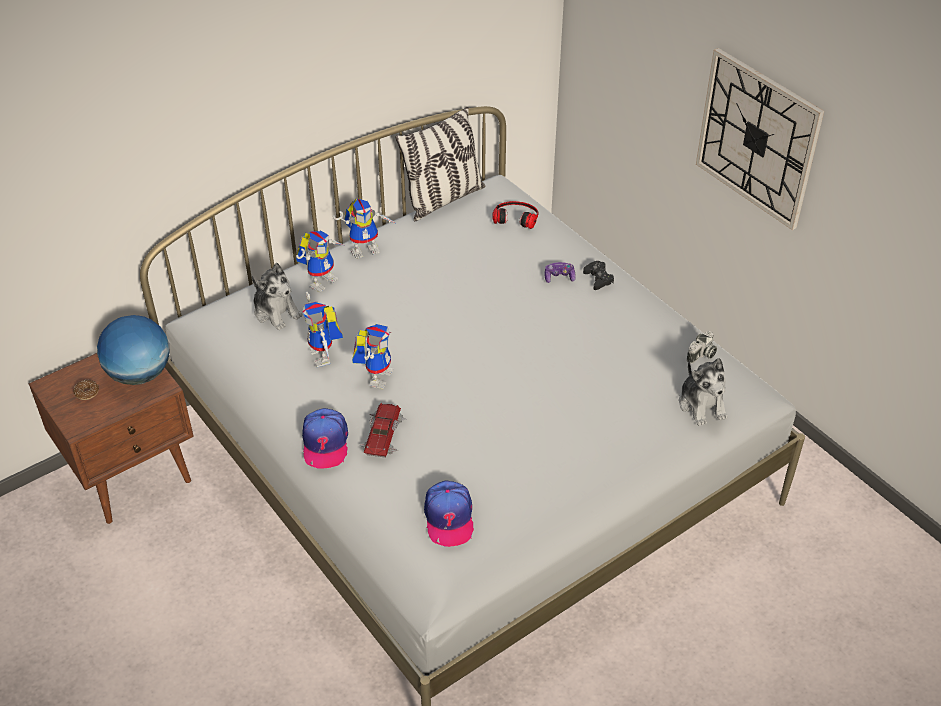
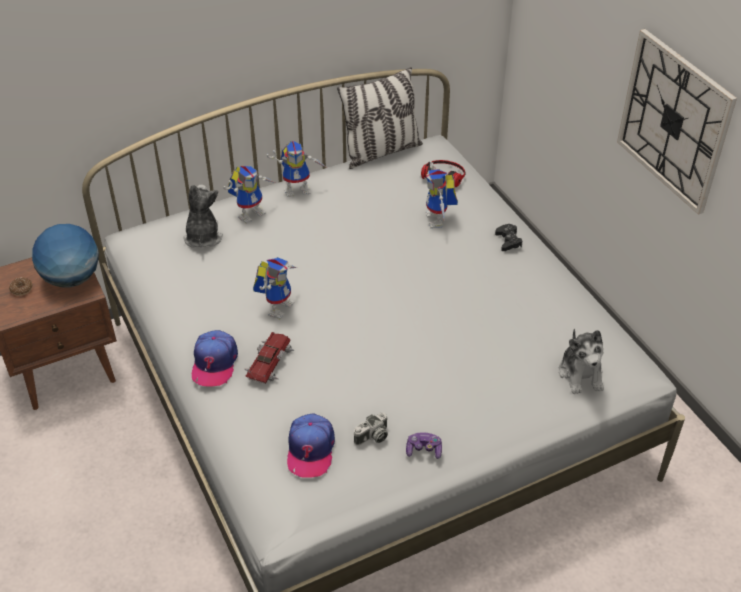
camera: 10 degrees right, 0 degrees up
(276, 312) = (203, 237): plush toy -> plush toy turned 150 degrees counterclockwise
(325, 357) = (236, 283): toy robot -> toy robot (439, 220)
(559, 277) = (471, 235): game controller -> game controller (424, 450)
(702, 355) = (592, 326): camera -> camera (372, 437)

